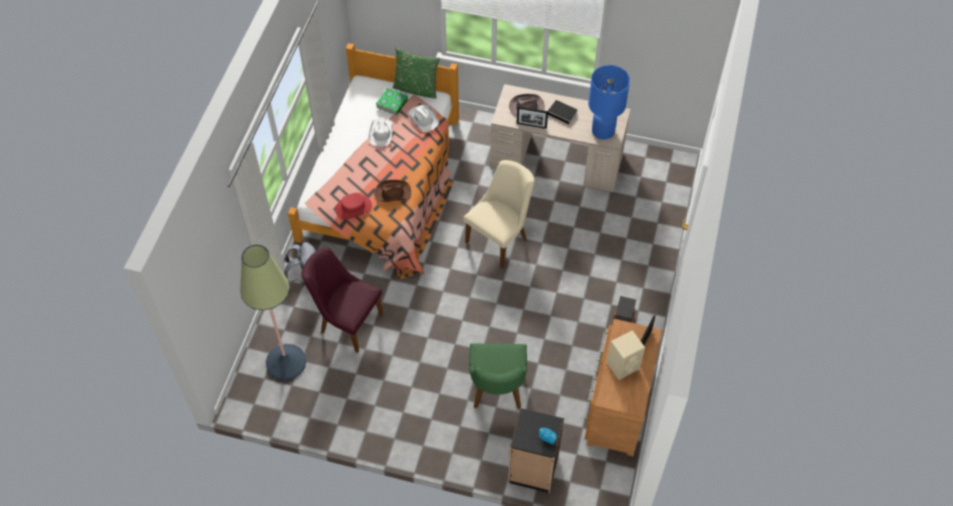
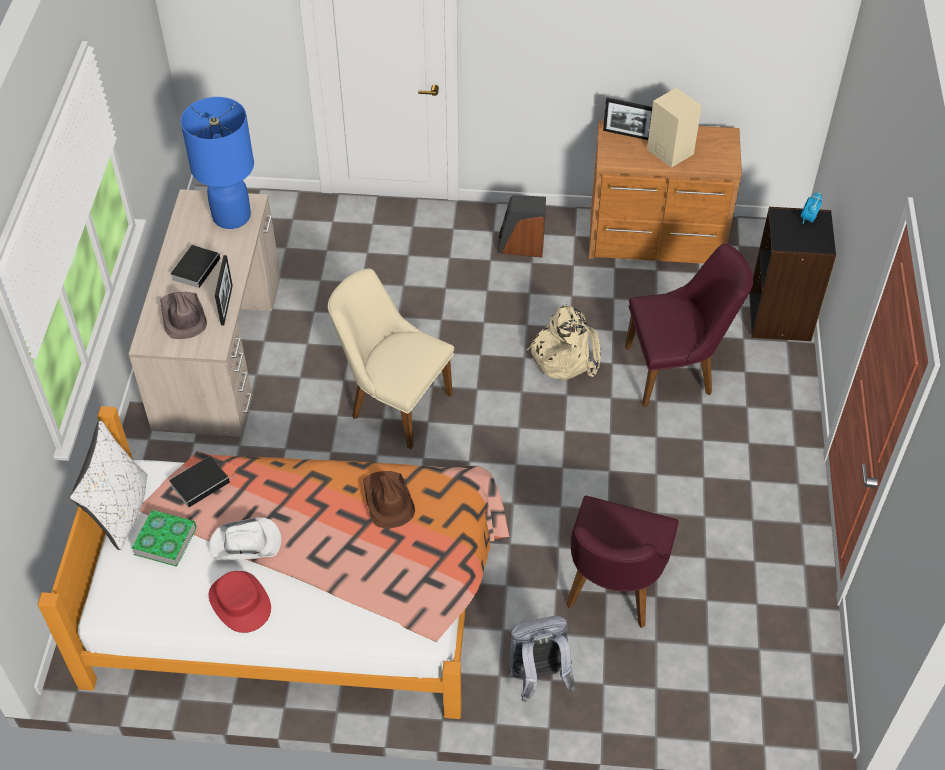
camera: 100 degrees left, 5 degrees down
(286, 362) = (719, 668): floor lamp -> none
(353, 208) = (433, 555): red hat -> red hat (239, 602)
(416, 89) = (121, 510): green pillow -> white pillow
(423, 118) = (201, 482): white hat -> book
(497, 393) = (677, 370): green chair -> purple chair
(521, 331) = (564, 355): none -> beige backpack

